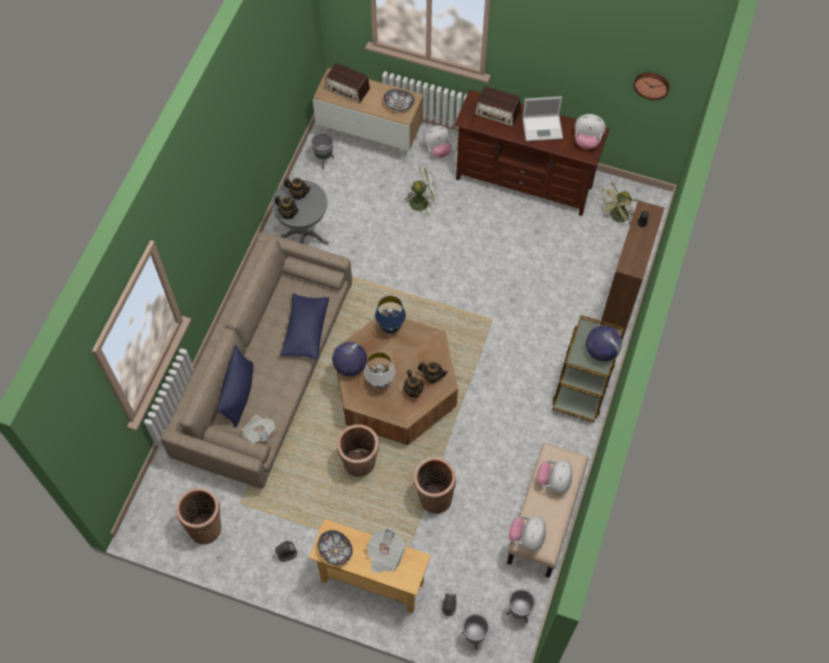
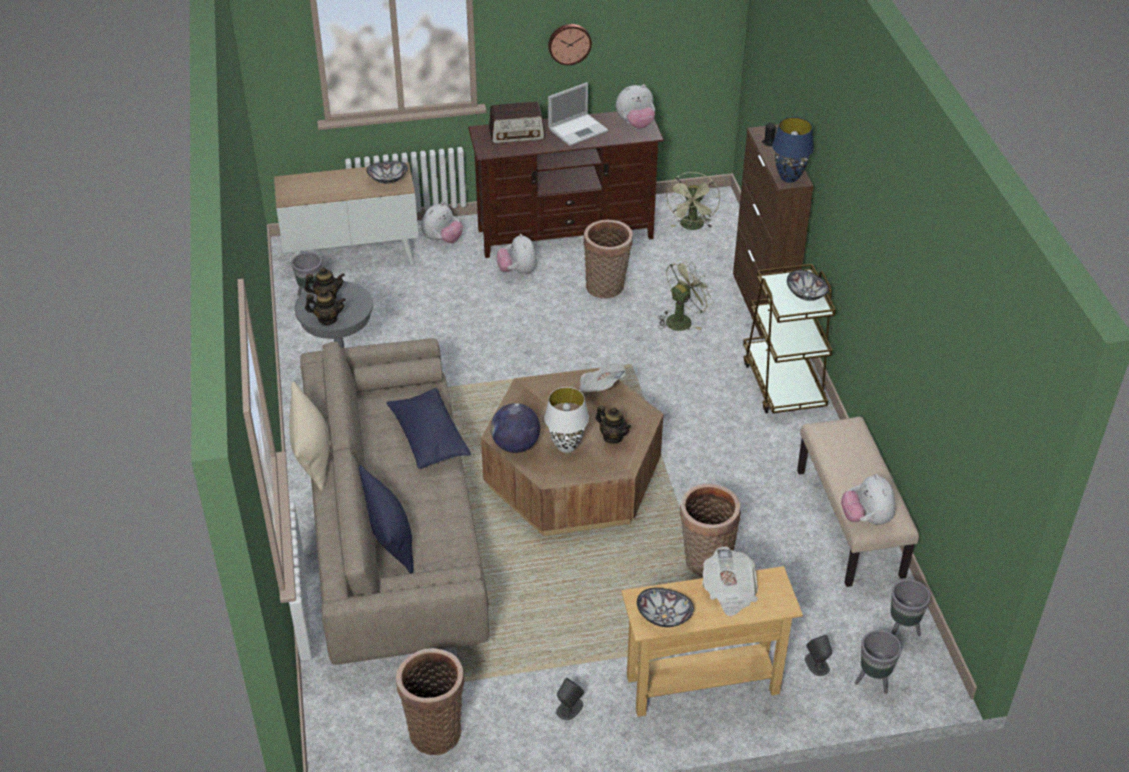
camera: 30 degrees left, 20 degrees down
(220, 316) = (312, 454): none -> beige pillow
(259, 432) = (448, 564): newspaper -> newspaper (600, 387)
(347, 89) = (314, 186): radio -> none
(360, 464) = (588, 569): basket -> basket (607, 288)
(391, 327) = (535, 389): blue table lamp -> blue table lamp (789, 177)
(423, 202) = (462, 291): green fan -> green fan (682, 319)
(432, 376) = (624, 414): teapot -> none
(553, 482) = (848, 453): plush toy -> plush toy (517, 271)
(601, 351) = (806, 295): globe -> bowl
(651, 84) = (683, 27): wall clock -> wall clock (569, 43)

